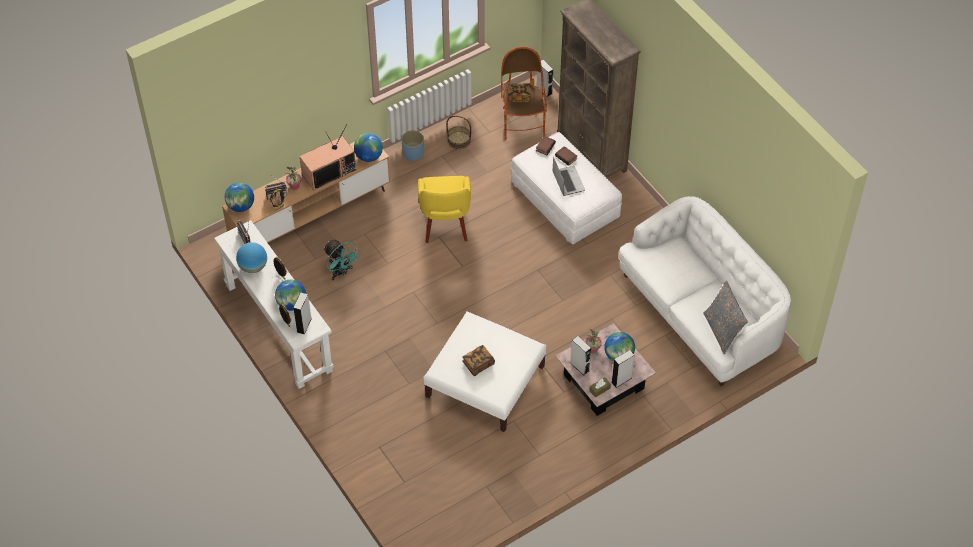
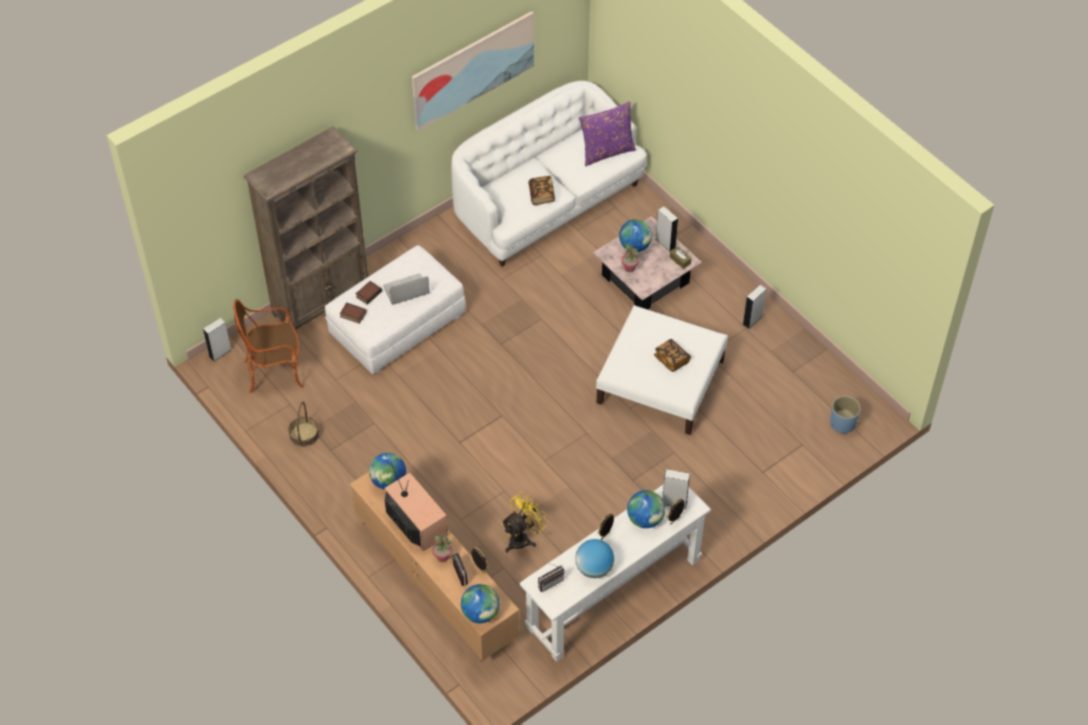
camera: 95 degrees left, 0 degrees up
(341, 272) = (523, 538): turquoise fan -> yellow fan
(413, 154) = (328, 481): blue planter -> blue planter (843, 423)
(445, 223) = (438, 438): yellow armchair -> none
(518, 96) = (267, 348): book -> book (541, 195)
(579, 367) = (654, 278): grey speaker -> grey speaker (752, 320)
(722, 331) = (607, 151): grey pillow -> purple pillow
(731, 163) = (473, 70): none -> picture

